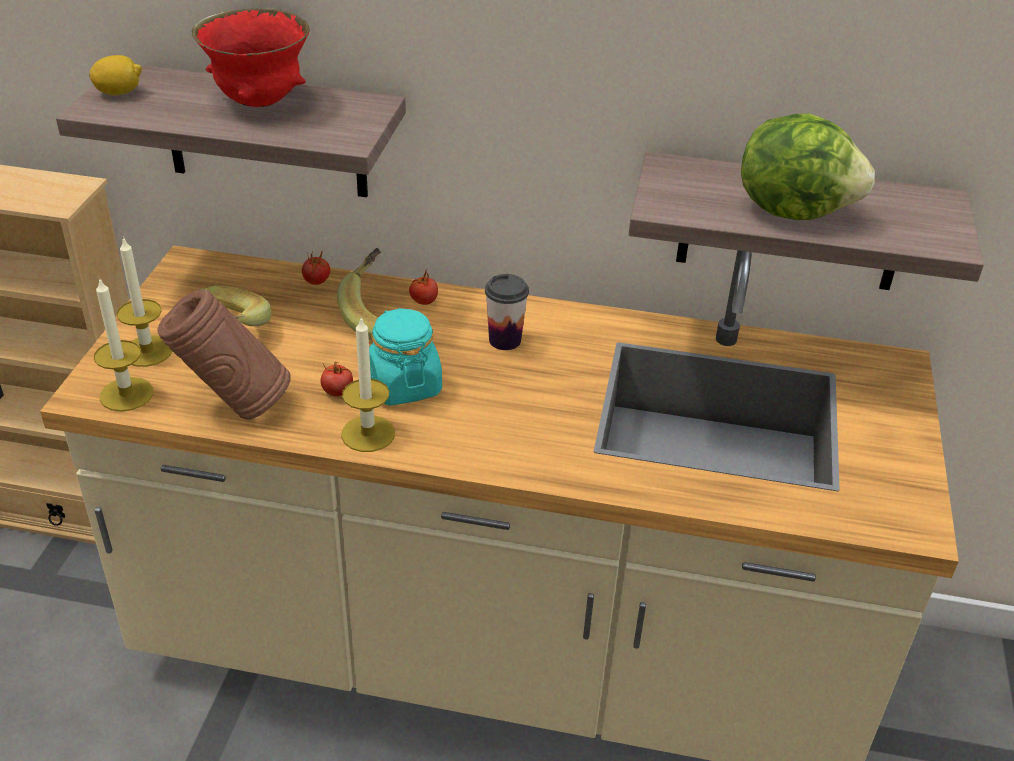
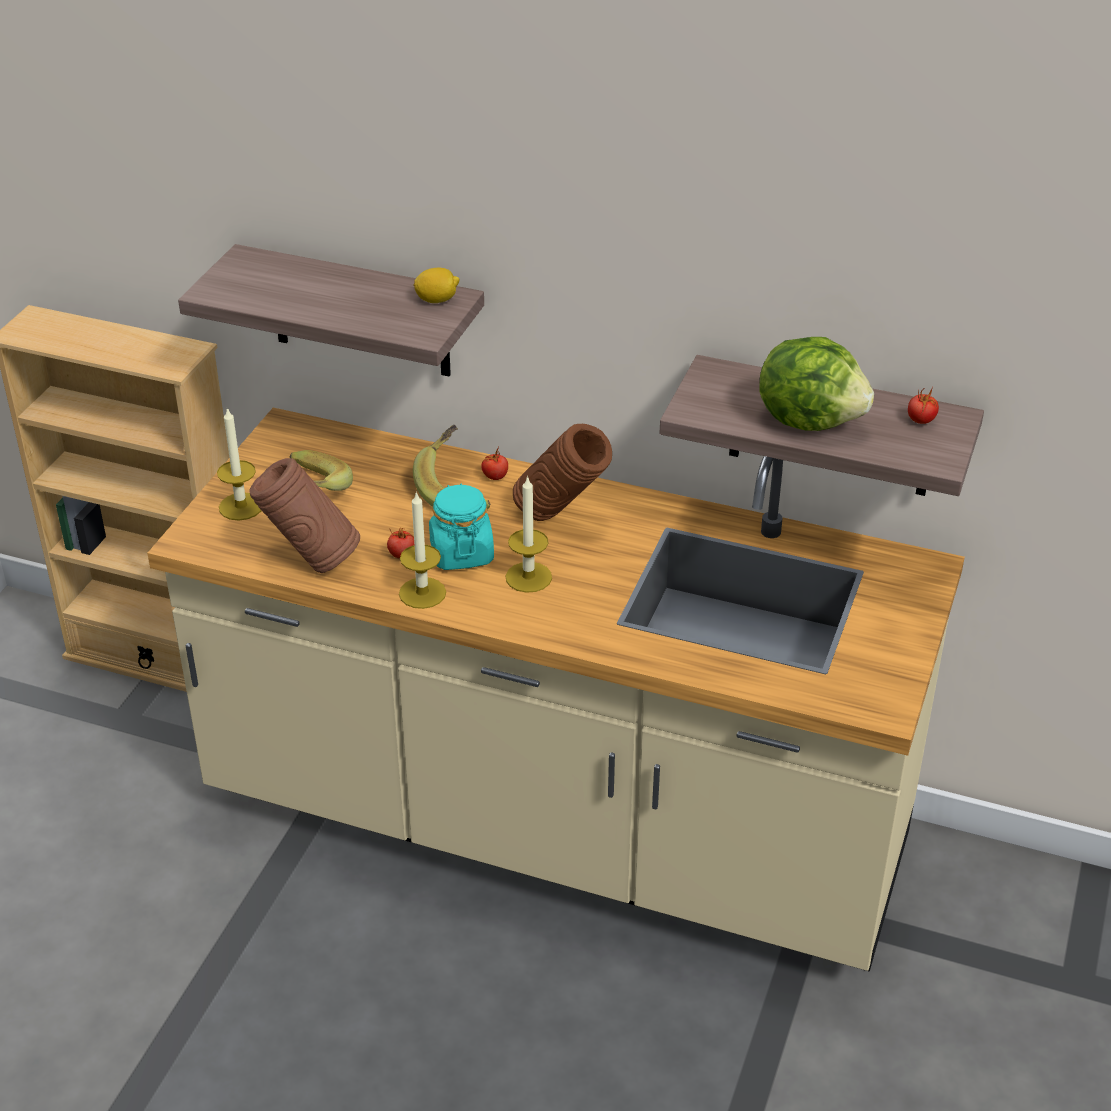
camera: 10 degrees right, 0 degrees up
(119, 93) = (233, 276): lemon -> lemon (437, 300)
(126, 394) = (220, 543): candle -> candle (528, 577)
(259, 102) = (353, 291): red bowl -> none
(317, 282) = (399, 451): tomato -> tomato (921, 420)
(505, 340) = (562, 518): cup -> brown vase

